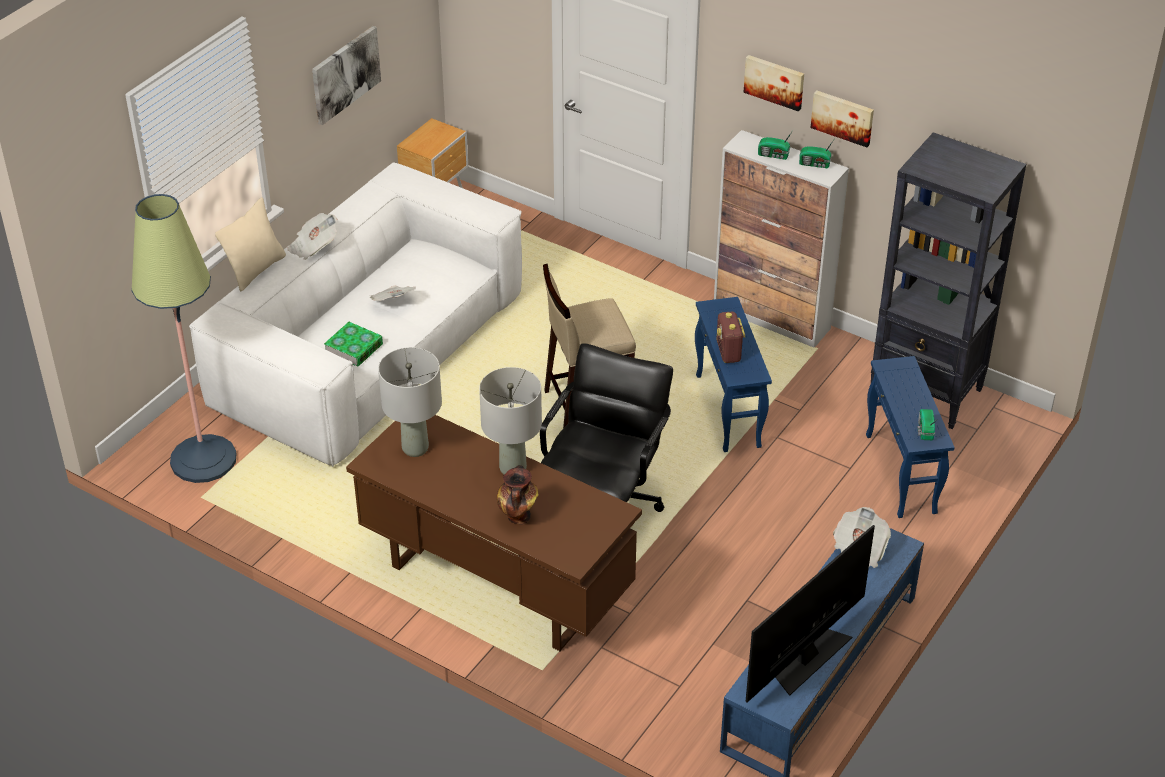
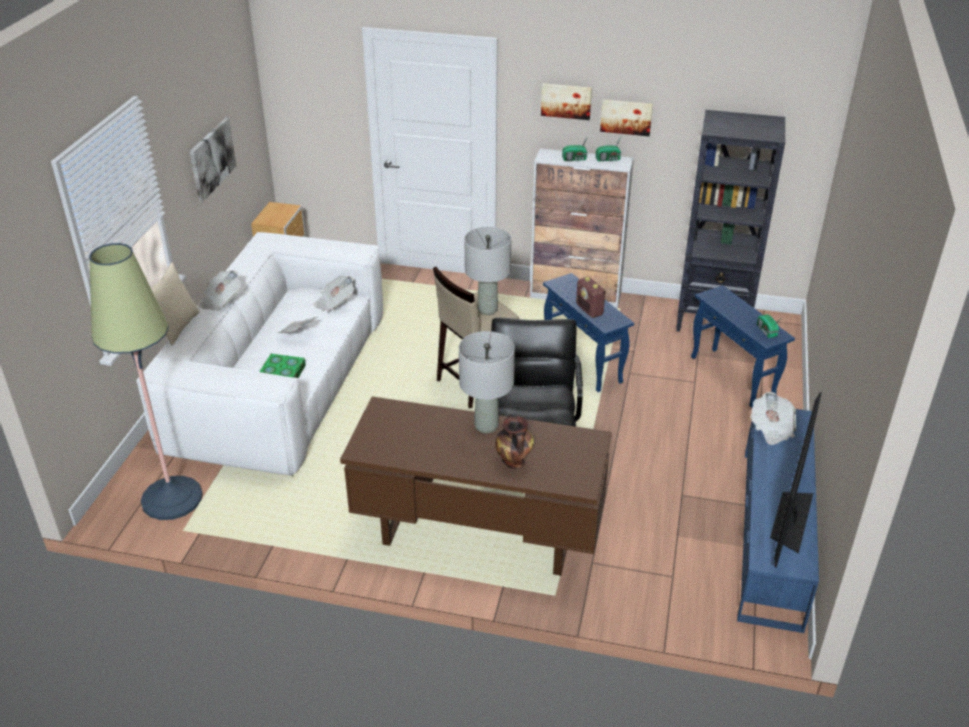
camera: 20 degrees left, 5 degrees down
(414, 448) = (393, 430): grey table lamp -> grey table lamp (487, 310)
(451, 271) = (334, 303): none -> newspaper

